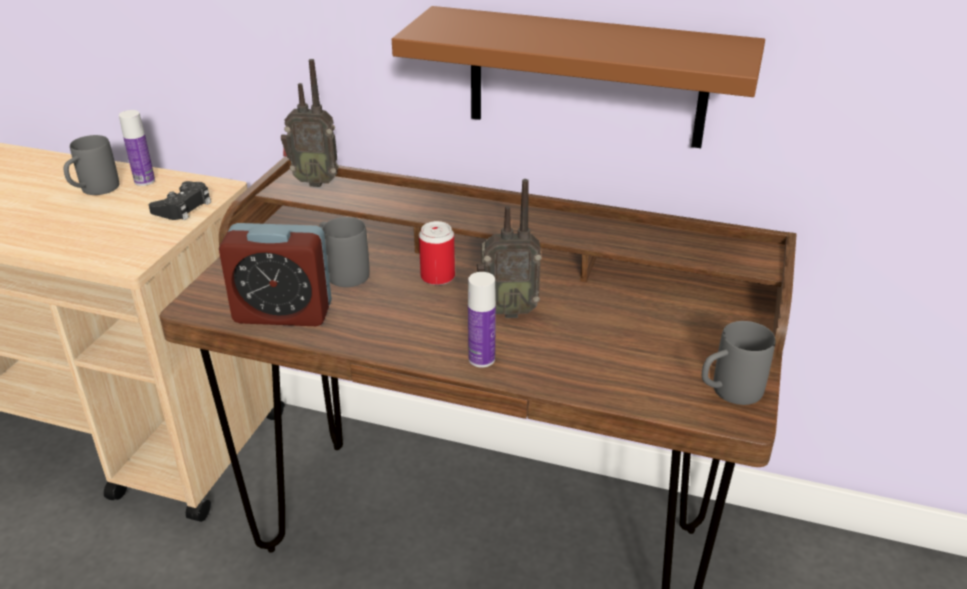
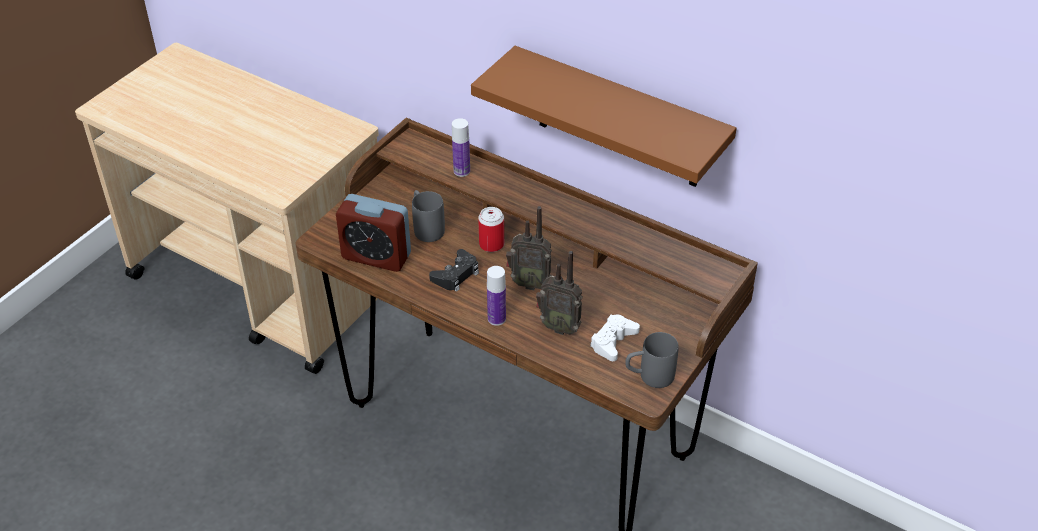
camera: 15 degrees right, 10 degrees up
(94, 191) = (265, 118): grey mug -> none
(144, 181) = (303, 114): bottle -> bottle (461, 171)
(183, 207) = (327, 146): black game controller -> black game controller (456, 275)
(315, 181) = (423, 145): radio -> radio (559, 326)
(654, 359) = (613, 341): none -> white game controller

